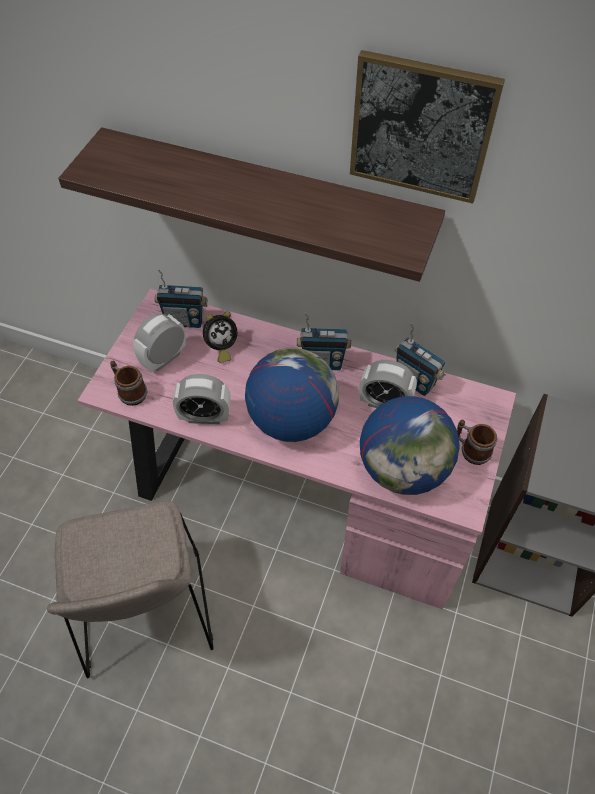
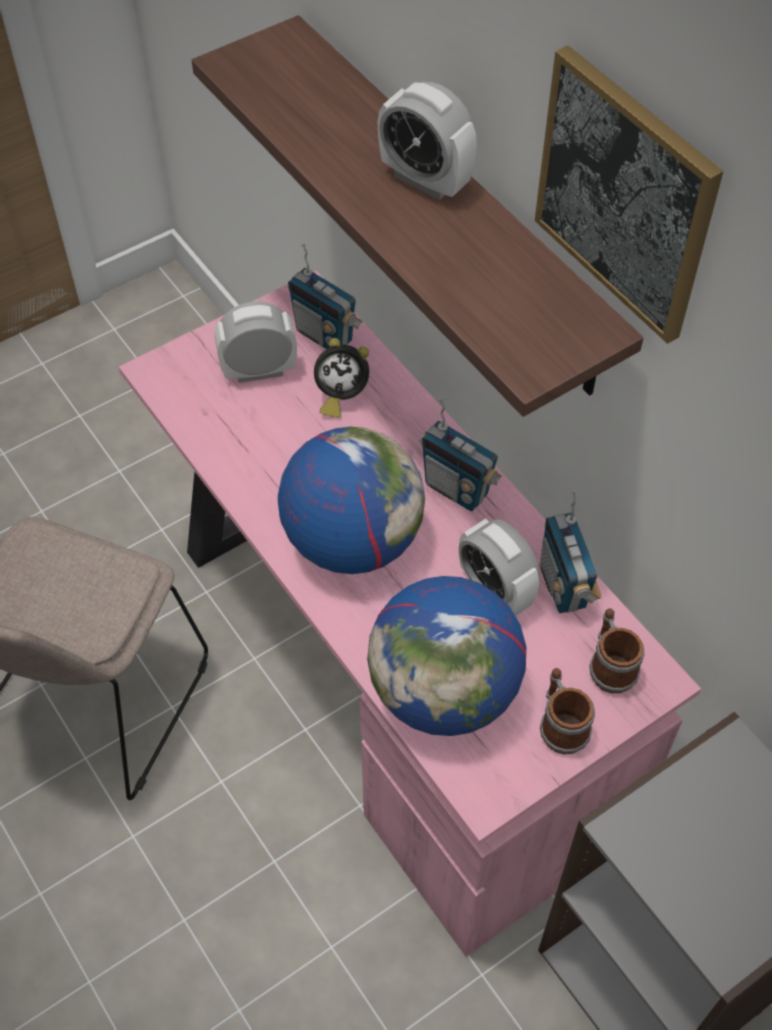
camera: 35 degrees right, 0 degrees up
(129, 392) = (185, 390): mug -> mug (610, 665)
(205, 417) = (248, 473): alarm clock -> alarm clock (425, 180)

